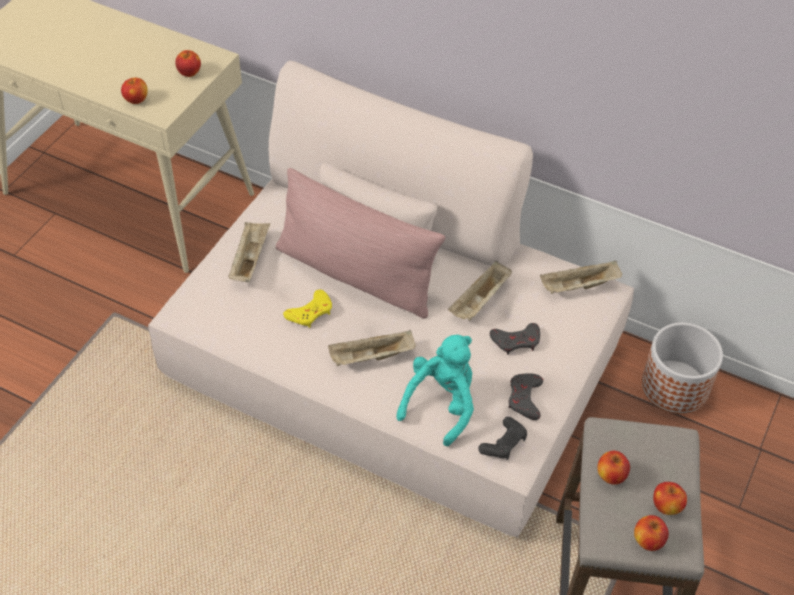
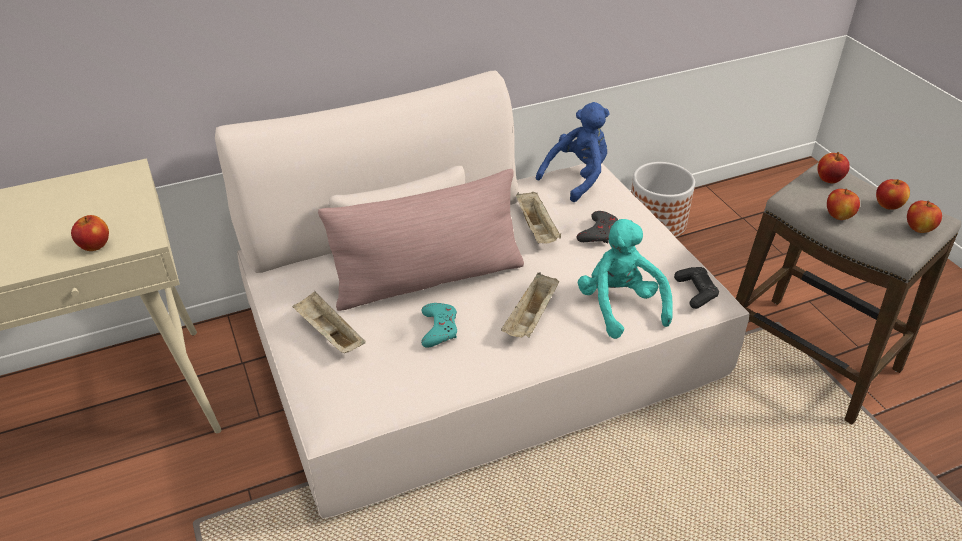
camera: 50 degrees left, 10 degrees down
(189, 73) = (119, 196): apple -> apple (829, 179)
(310, 312) = (439, 328): yellow game controller -> turquoise game controller
(525, 398) = (660, 258): grey game controller -> none
(578, 287) = (577, 177): beige tray -> blue plush toy

